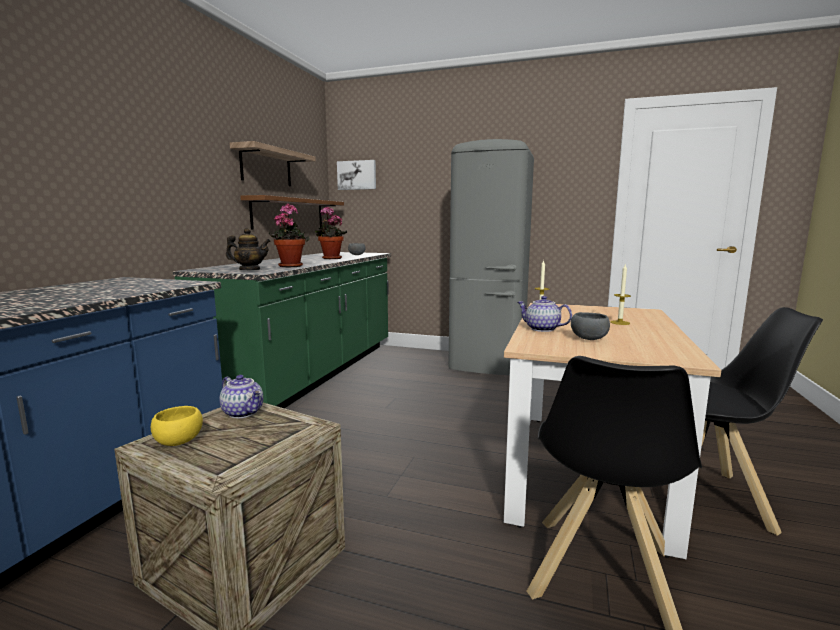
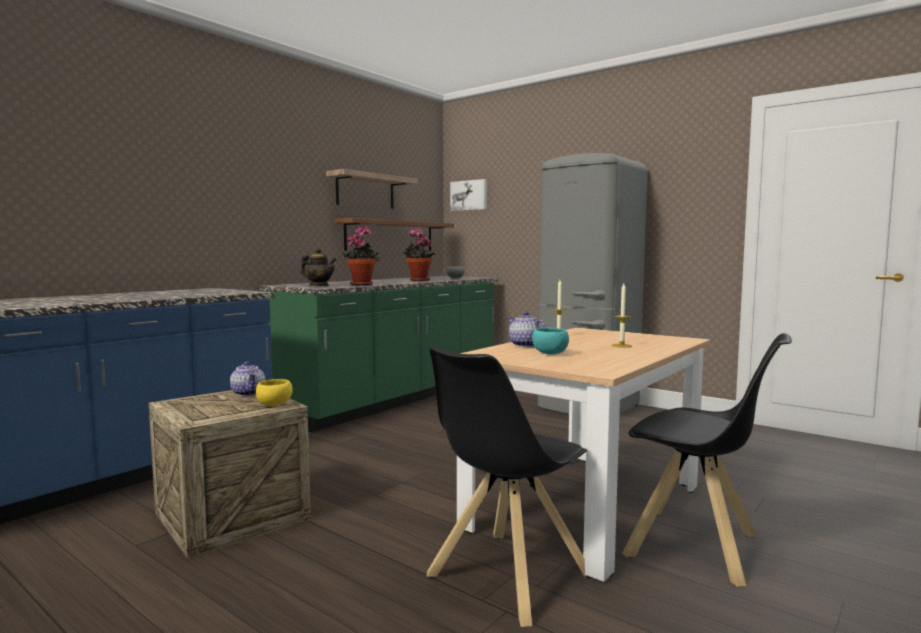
camera: 20 degrees right, 5 degrees down
(180, 441) = (190, 403): yellow bowl -> yellow bowl (275, 404)
(588, 339) = (549, 353): grey bowl -> turquoise bowl

